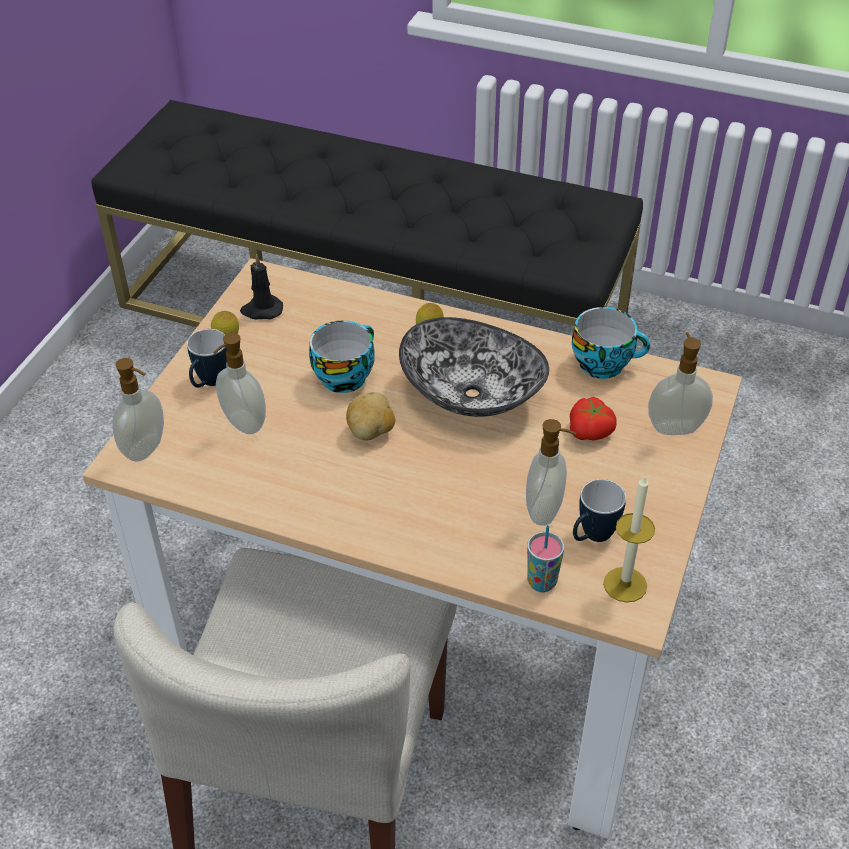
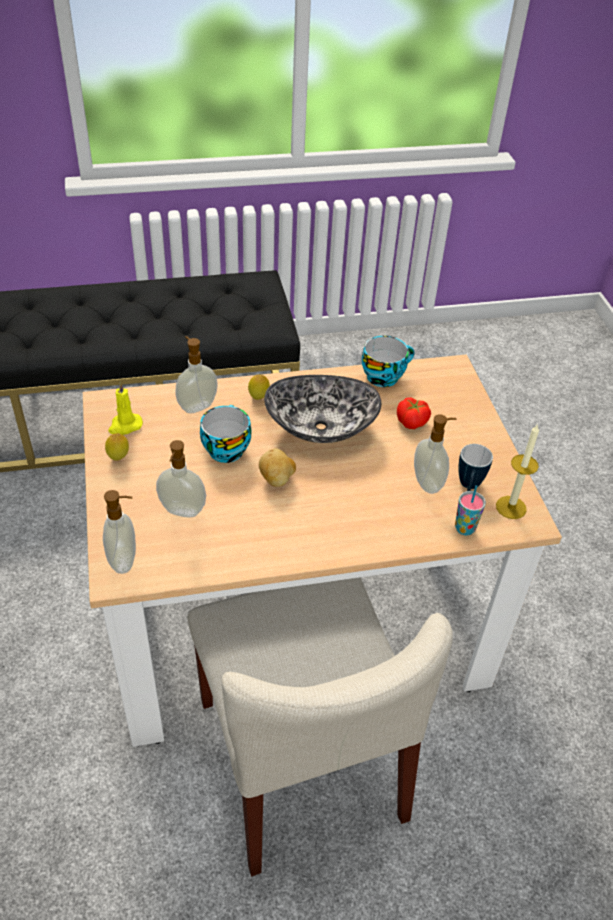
camera: 35 degrees left, 0 degrees up
(209, 384) = (131, 493): mug -> none
(261, 310) = (125, 426): black candle -> yellow candle
(675, 427) = (456, 399): soap dispenser -> soap dispenser (197, 406)

